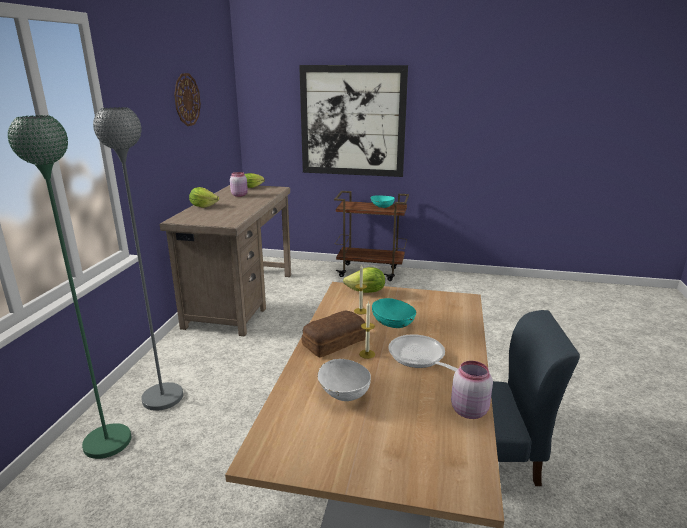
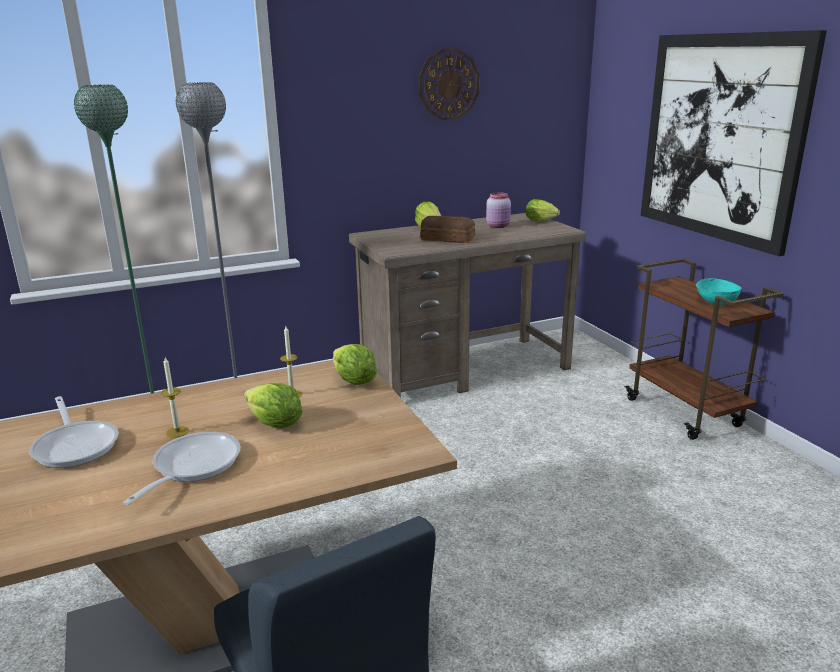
camera: 55 degrees right, 0 degrees up
(333, 342) = (192, 404): bread -> bread (447, 238)
(343, 393) = (76, 445): white bowl -> frying pan
(393, 324) = (275, 424): turquoise bowl -> lettuce
(468, 410) = (71, 536): pink jar -> none

